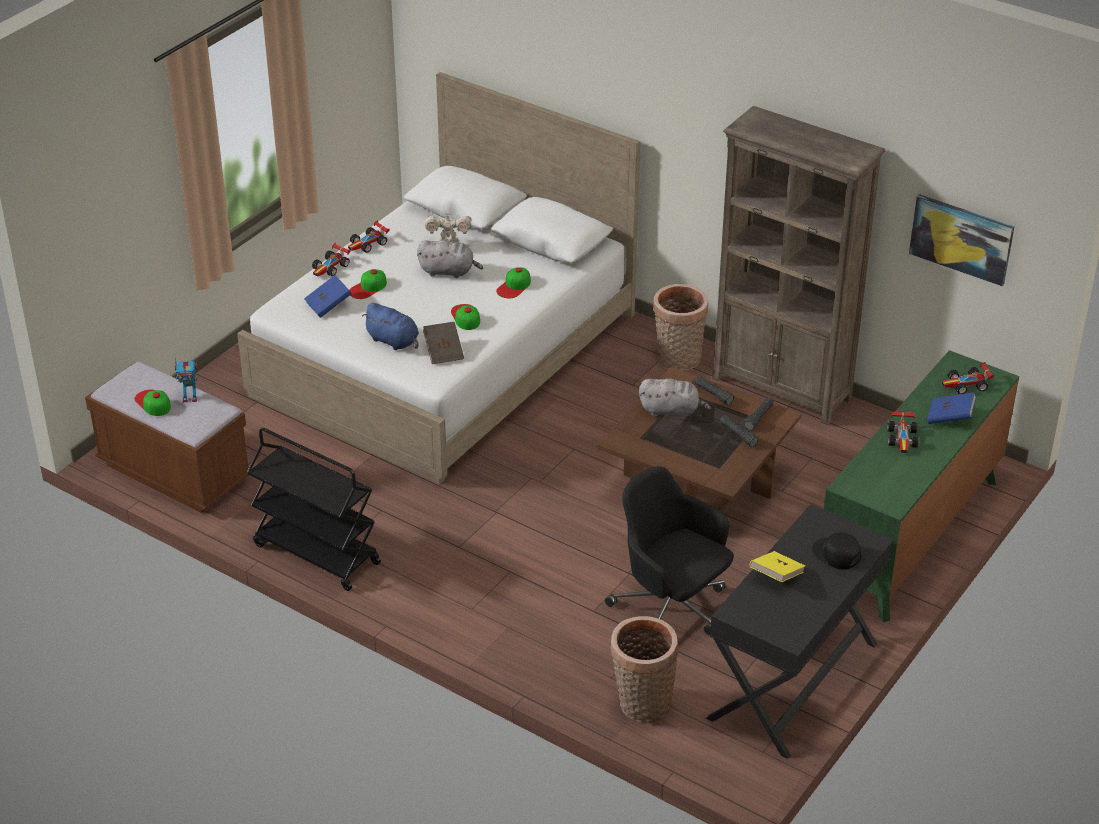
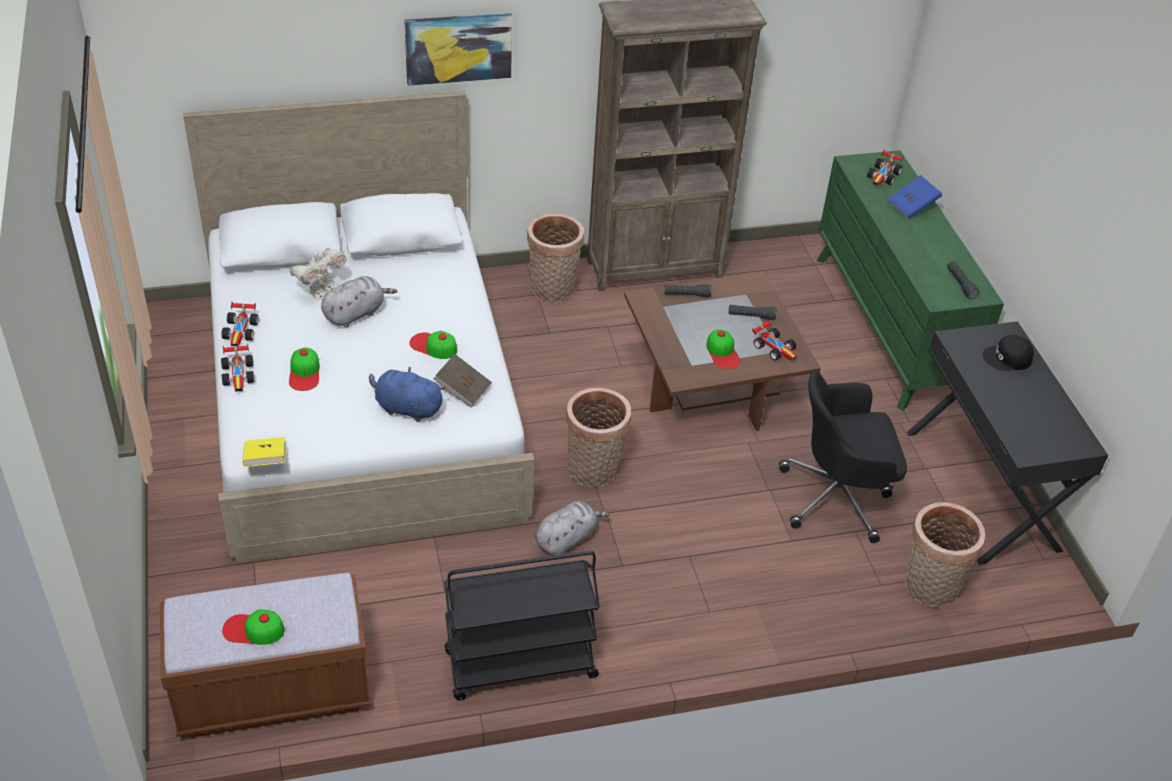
camera: 50 degrees left, 5 degrees up
(190, 398) = (285, 597): toy robot -> none
(328, 305) = (293, 412): blue book -> none
(394, 341) = (406, 408): blue plush toy -> blue plush toy turned 150 degrees counterclockwise
(514, 286) = (432, 294): cap -> cap (723, 352)
(526, 485) = (594, 472): none -> basket
(671, 411) = (680, 327): grey plush toy -> grey plush toy (567, 538)
(758, 418) = (743, 293): black flashlight -> black flashlight (960, 284)
(776, 576) = (1003, 403): yellow book -> yellow book (265, 461)
(903, 438) = (911, 240): toy car -> toy car (775, 347)
(961, 238) = (821, 51): picture -> picture (458, 48)

